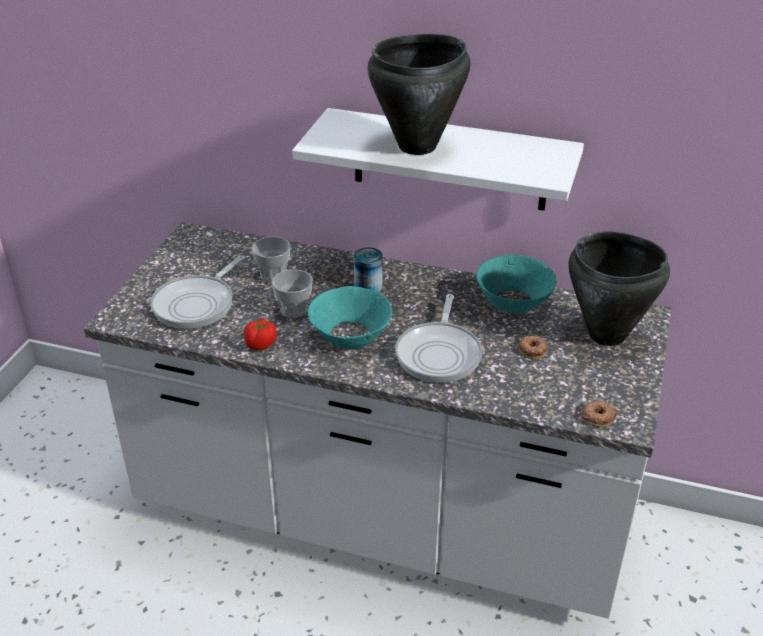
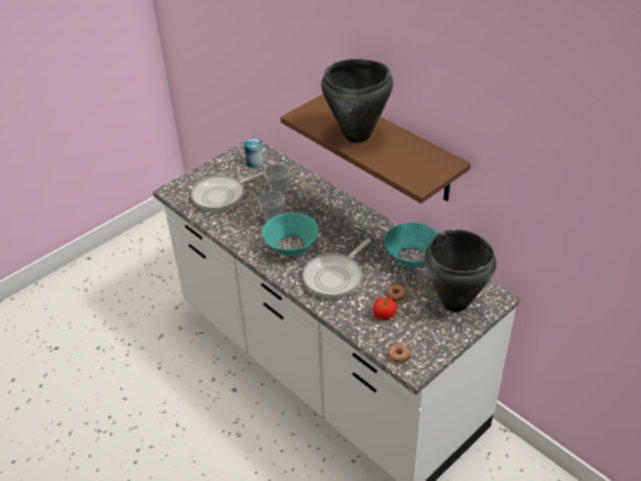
camera: 30 degrees right, 5 degrees up
(260, 345) = (237, 234): tomato -> tomato (384, 315)
(368, 286) = (329, 216): can -> can (255, 162)
(449, 160) = (394, 147): white shelf -> brown shelf

